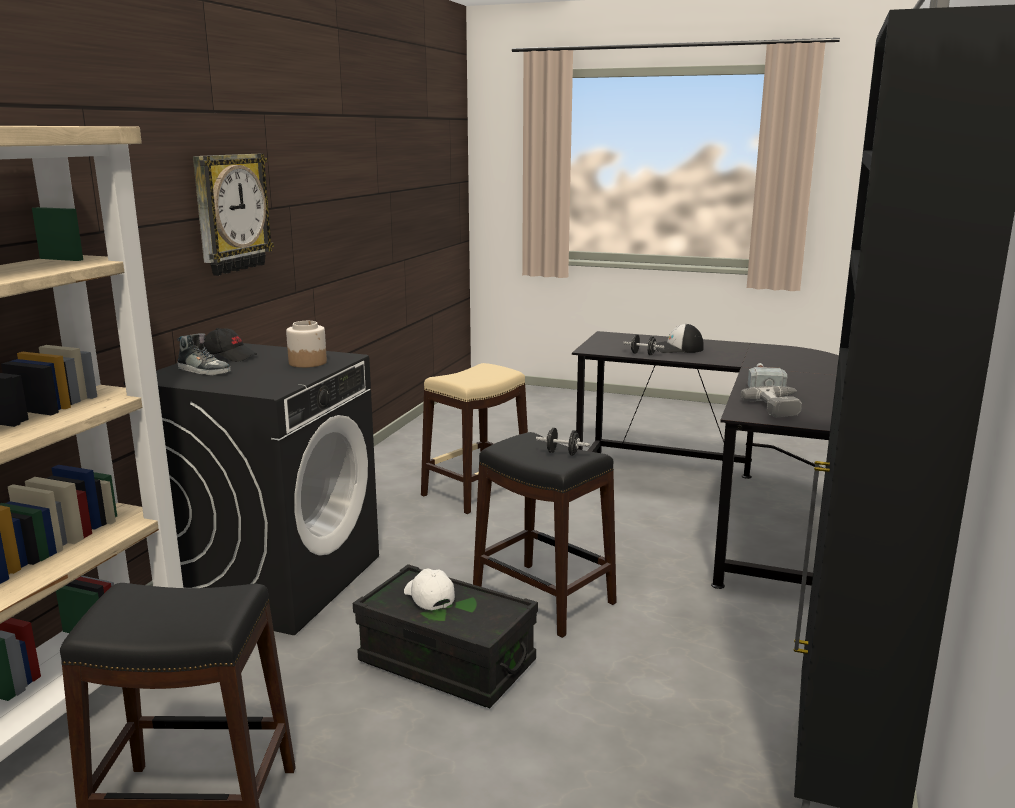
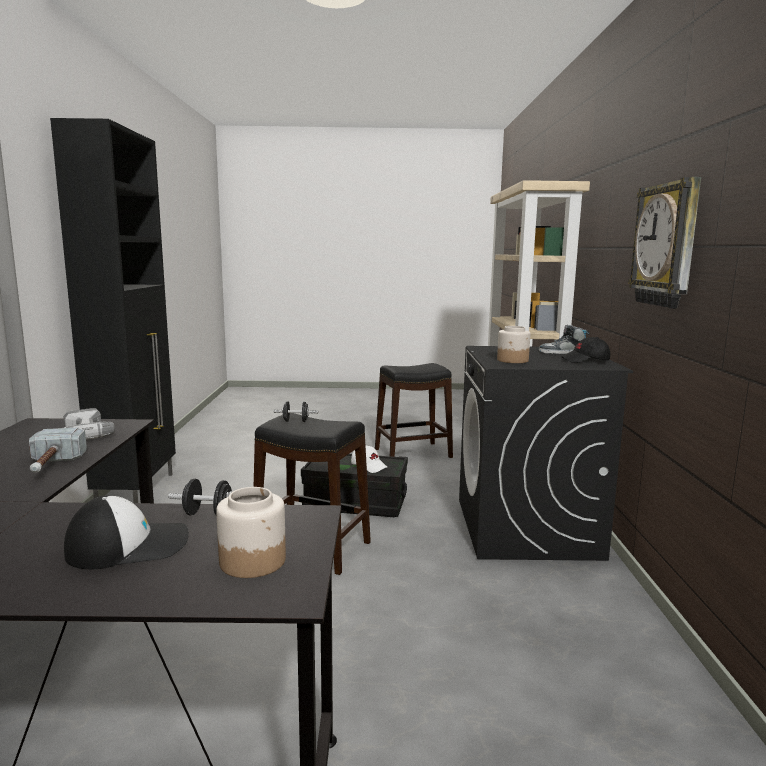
camera: 160 degrees right, 5 degrees down
(475, 491) = (477, 683): beige stool -> none
(620, 341) = (253, 561): none -> jar

